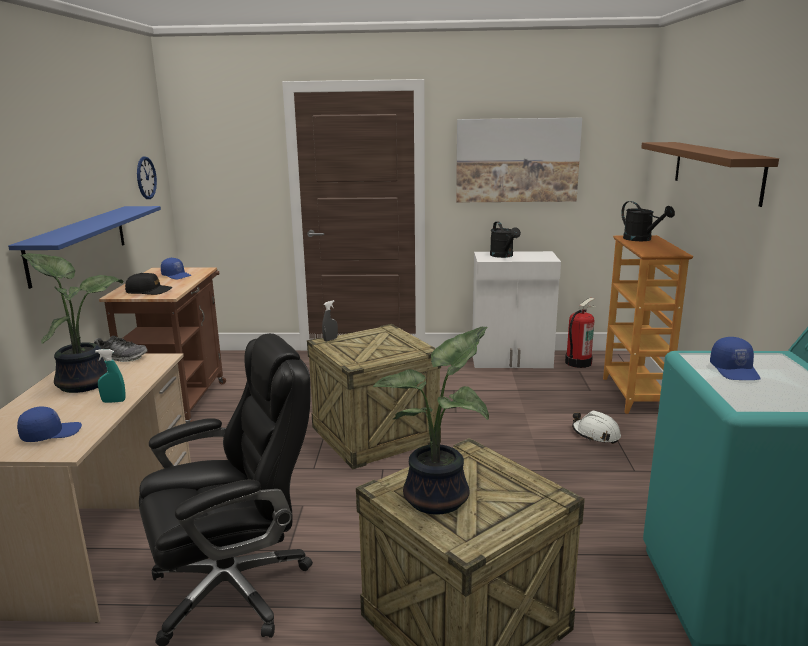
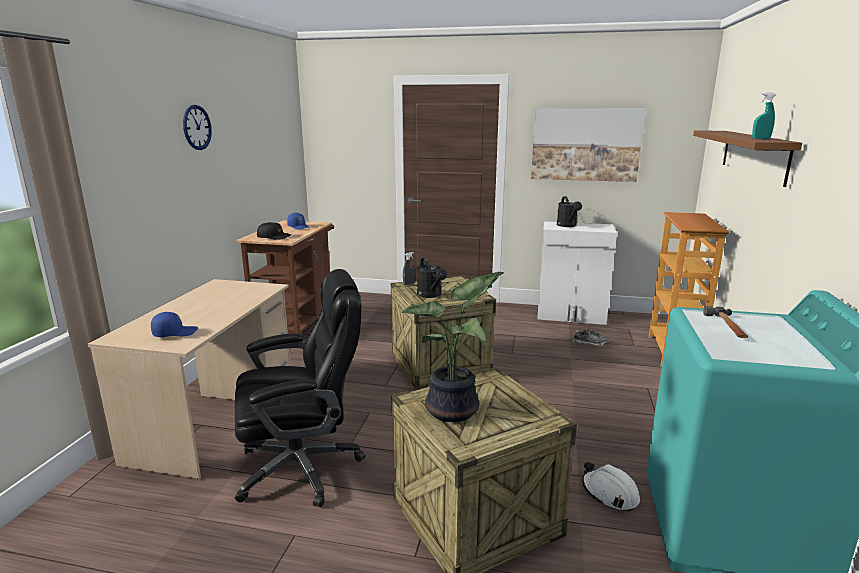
camera: 10 degrees right, 0 degrees up
(78, 243) = (223, 196): blue shelf -> none
(84, 383) = (210, 300): potted plant -> none
(114, 401) = (226, 314): turquoise spray bottle -> turquoise spray bottle (761, 139)
(120, 358) = (241, 284): shoe -> shoe (590, 343)
(146, 178) = (283, 150): wall clock -> wall clock (197, 127)
(578, 362) = (629, 322): fire extinguisher -> none
(596, 434) = (629, 382): white hard hat -> white hard hat (609, 494)
(641, 239) = (688, 216): black watering can -> black watering can (431, 295)
(735, 371) = (727, 327): blue cap -> hammer

